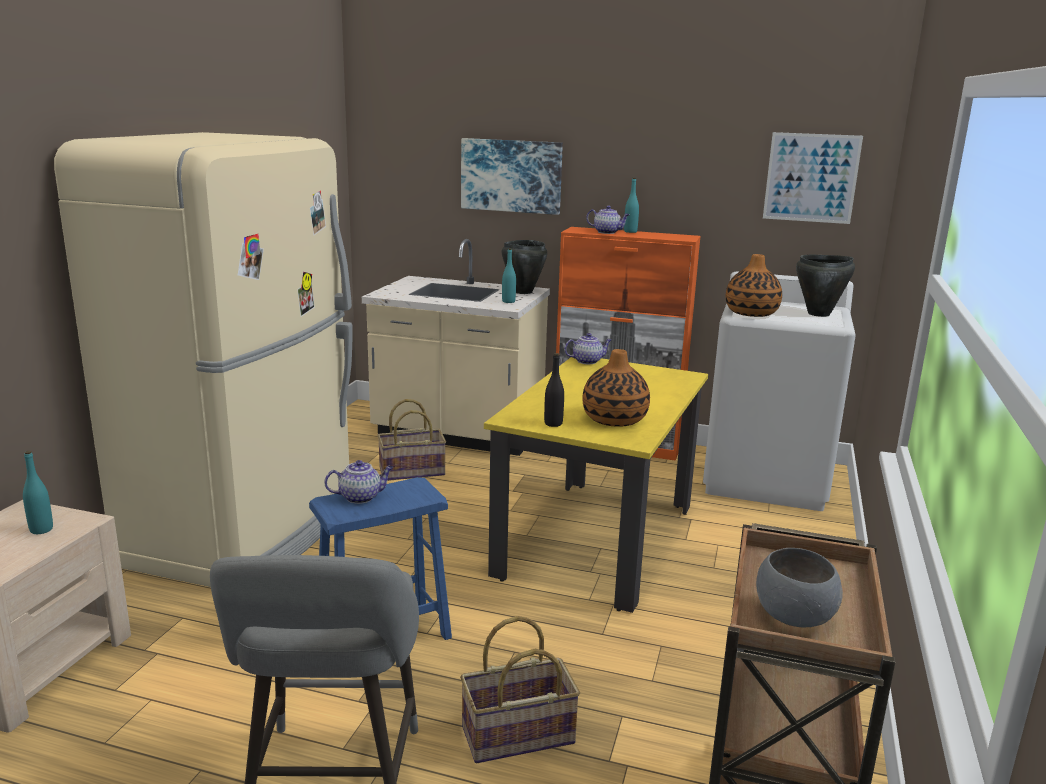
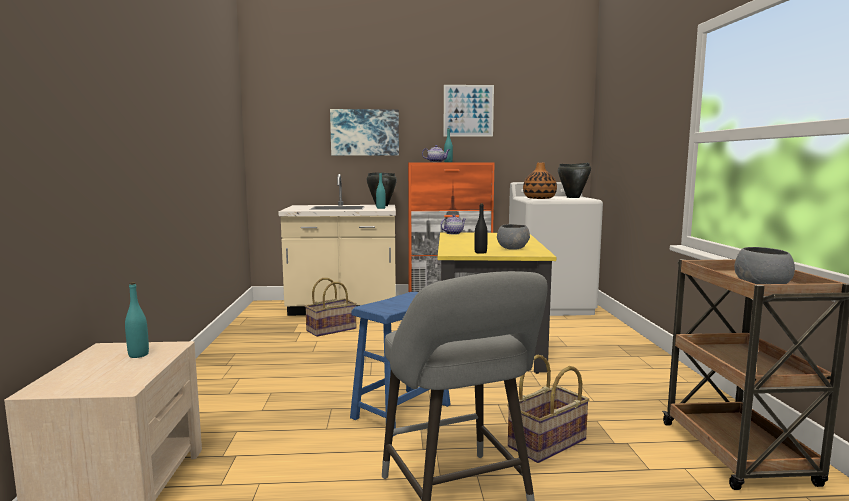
camera: 20 degrees left, 10 degrees down
(248, 530) = (240, 375): beige fridge -> none
(361, 497) = (387, 303): teapot -> none
(614, 419) = (512, 248): vase -> grey bowl
(811, 178) = (548, 125): picture -> picture (468, 110)

